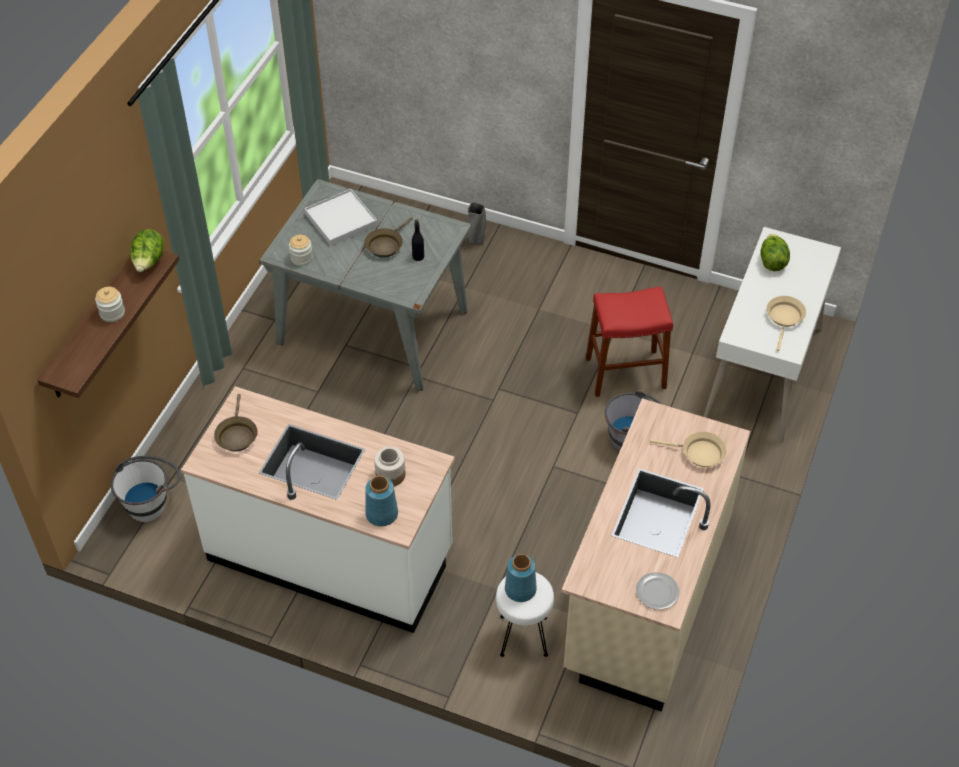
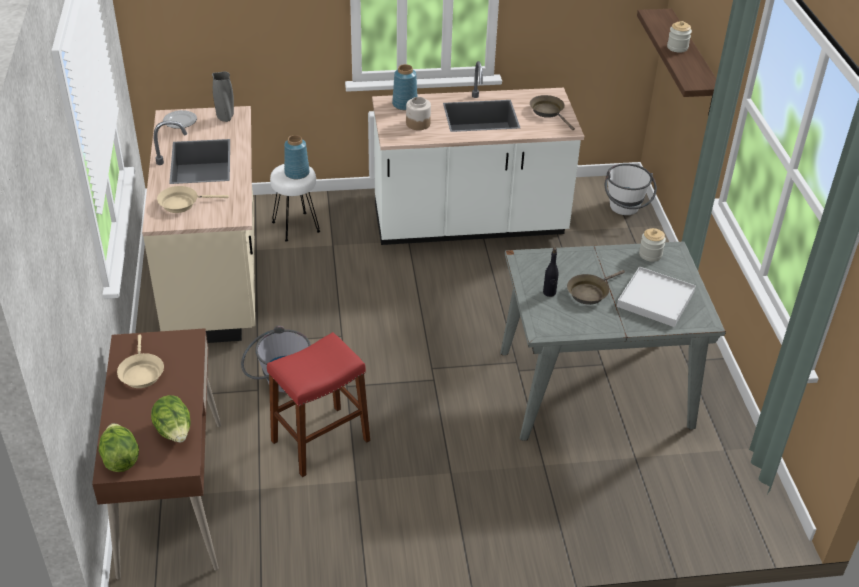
camera: 150 degrees right, 10 degrees down
(149, 262) = (698, 80): lettuce -> lettuce (120, 459)
(386, 245) = (590, 292): brown frying pan -> brown frying pan turned 135 degrees counterclockwise
(476, 241) = (577, 525): grey vase -> grey vase (225, 118)
(763, 373) = (171, 497): white desk -> brown desk

